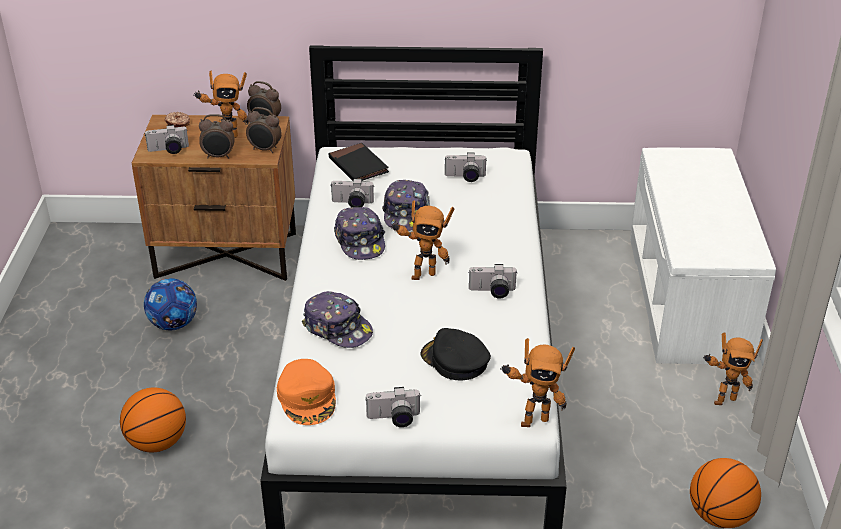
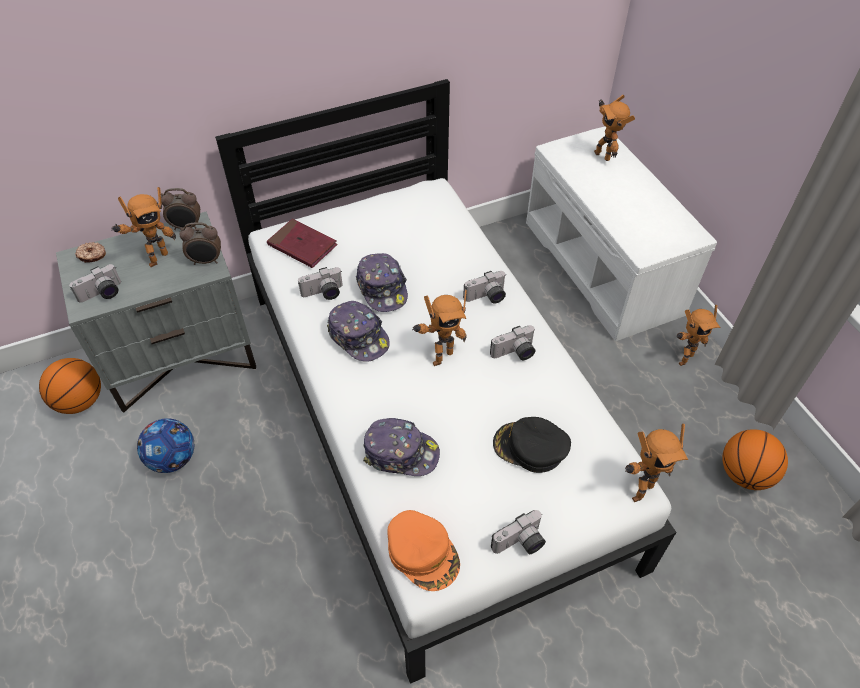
camera: 25 degrees left, 15 degrees up
(157, 442) = (233, 605): basketball -> basketball (80, 401)
(219, 156) = (162, 285): alarm clock -> none
(227, 254) = (182, 358): brown nightstand -> grey nightstand
(358, 166) = (302, 246): black book -> red book
(465, 177) = (412, 229): camera -> camera (486, 297)
(708, 171) = (603, 155): none -> toy robot

